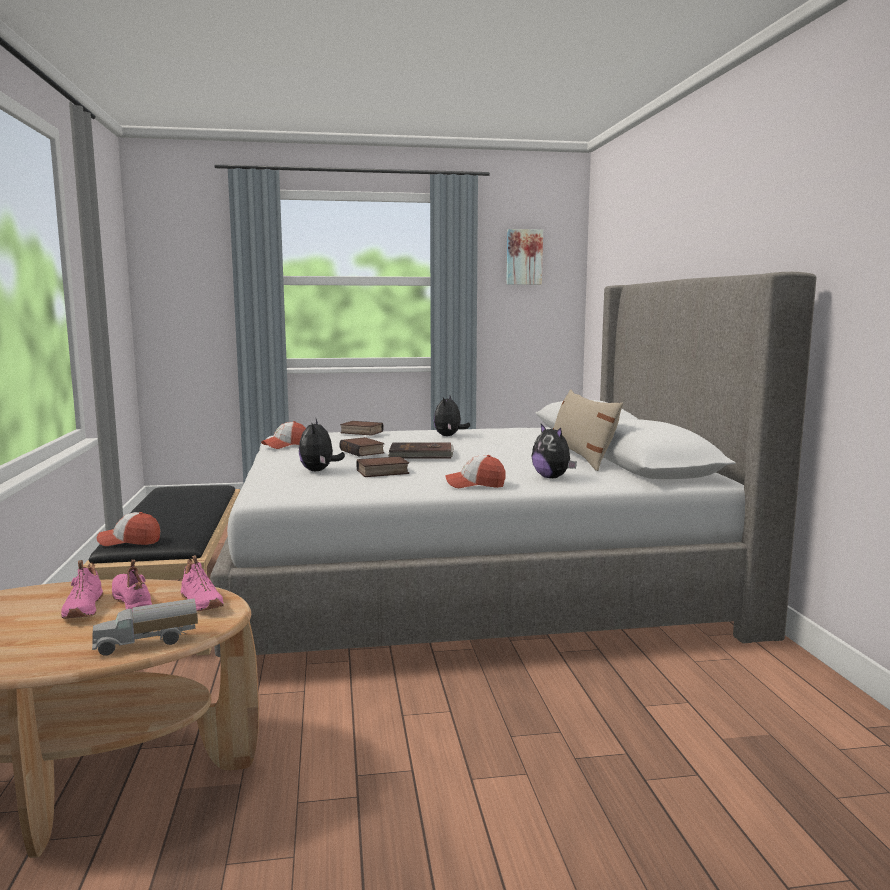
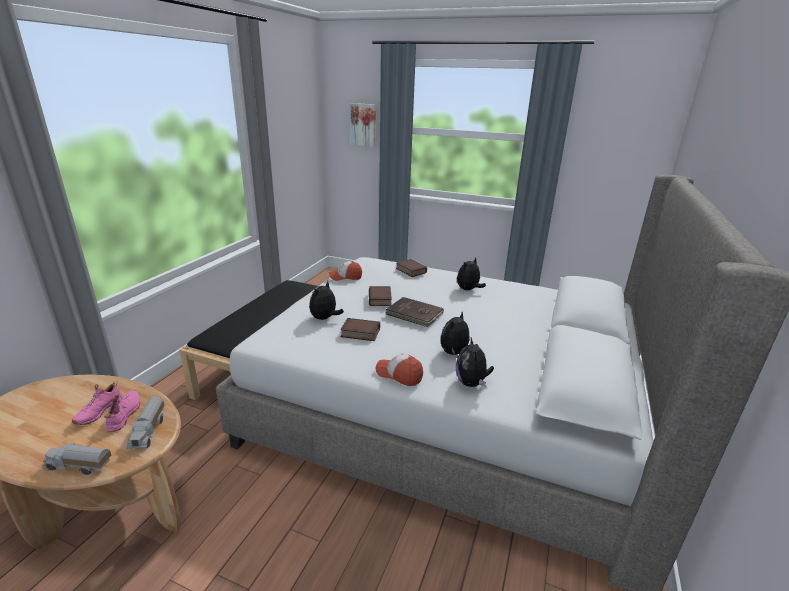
camera: 30 degrees right, 15 degrees up
(129, 541) = (213, 336): cap -> none
(199, 602) = (149, 431): pink shoe -> toy truck
(507, 467) = (455, 353): none -> plush toy
(524, 257) = (617, 121): picture -> picture (364, 125)
(581, 457) = (537, 354): beige pillow -> none

